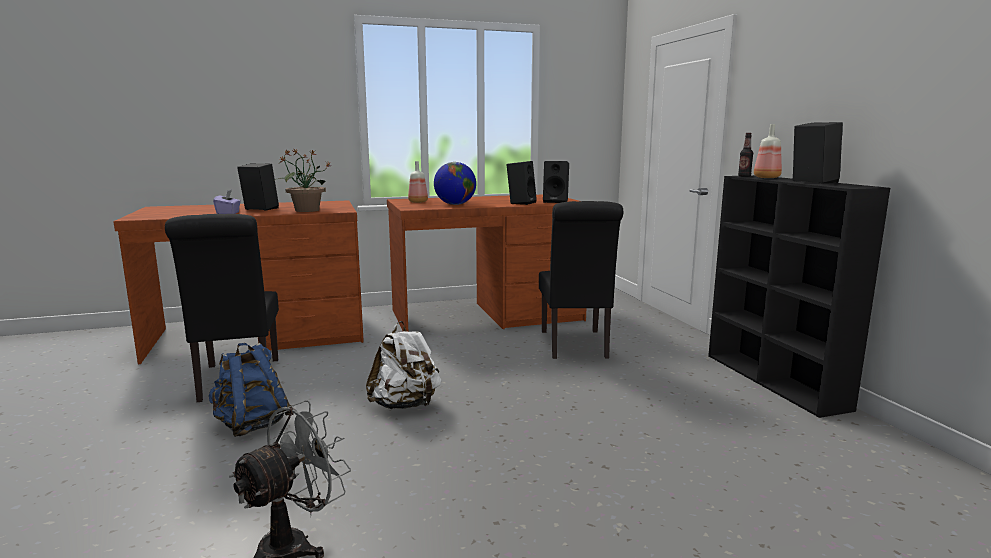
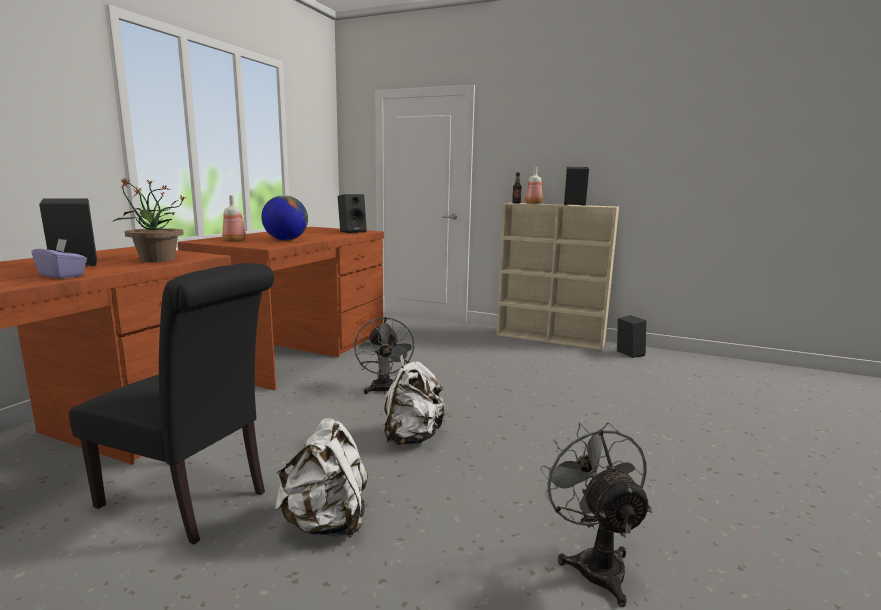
camera: 50 degrees left, 0 degrees up
(251, 425) = (326, 523): blue backpack -> white backpack
(470, 366) = (384, 391): none -> grey fan
(521, 203) = (333, 234): black speaker -> black speaker (628, 354)
(575, 346) = (417, 352): black chair -> none
(775, 381) = (551, 338): black bookcase -> beige bookcase

